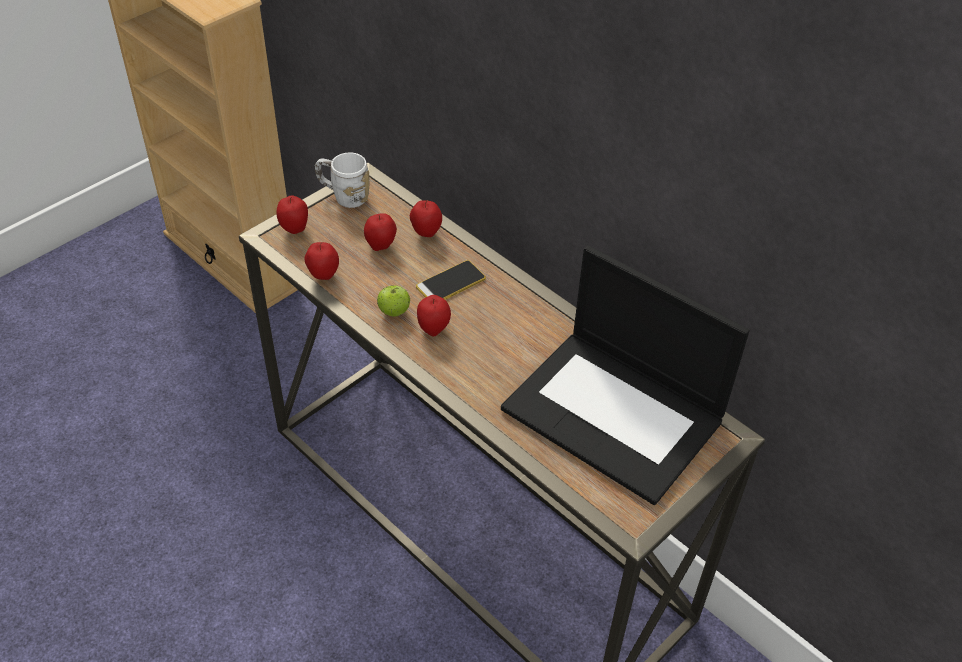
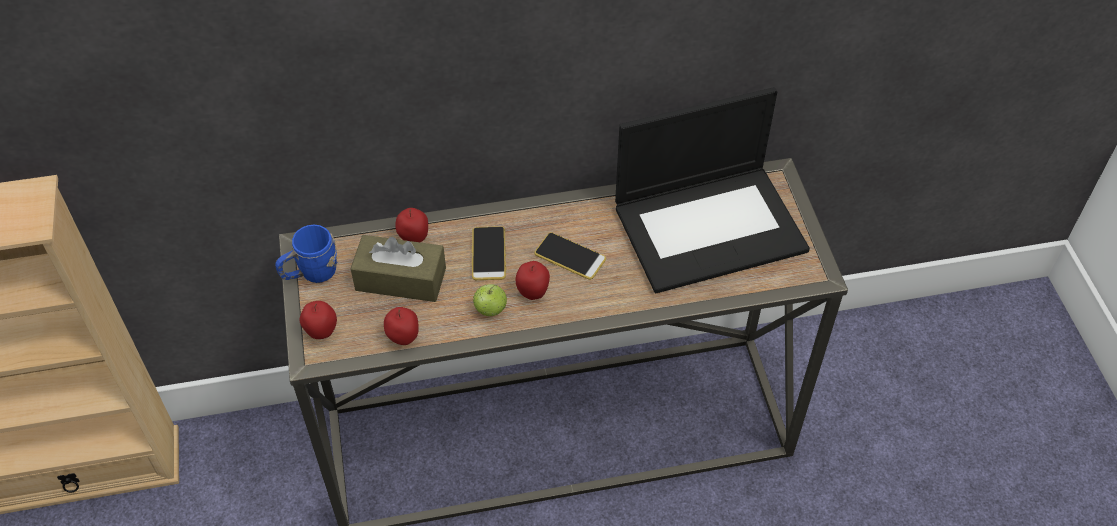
camera: 55 degrees left, 5 degrees up
(344, 196) = (311, 274): white mug -> blue mug
(381, 246) = (401, 279): apple -> brown tissue box
(493, 334) = (570, 256): none -> phone

